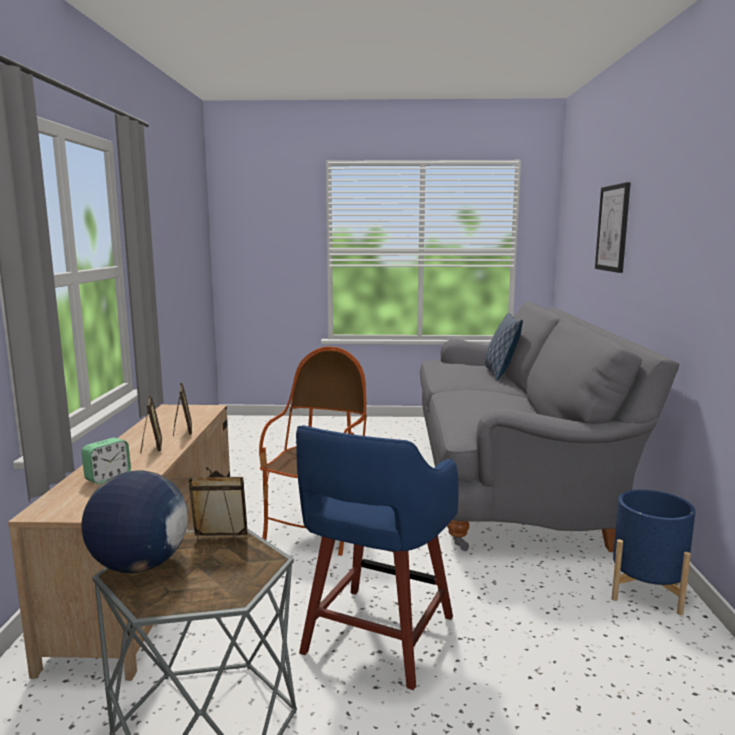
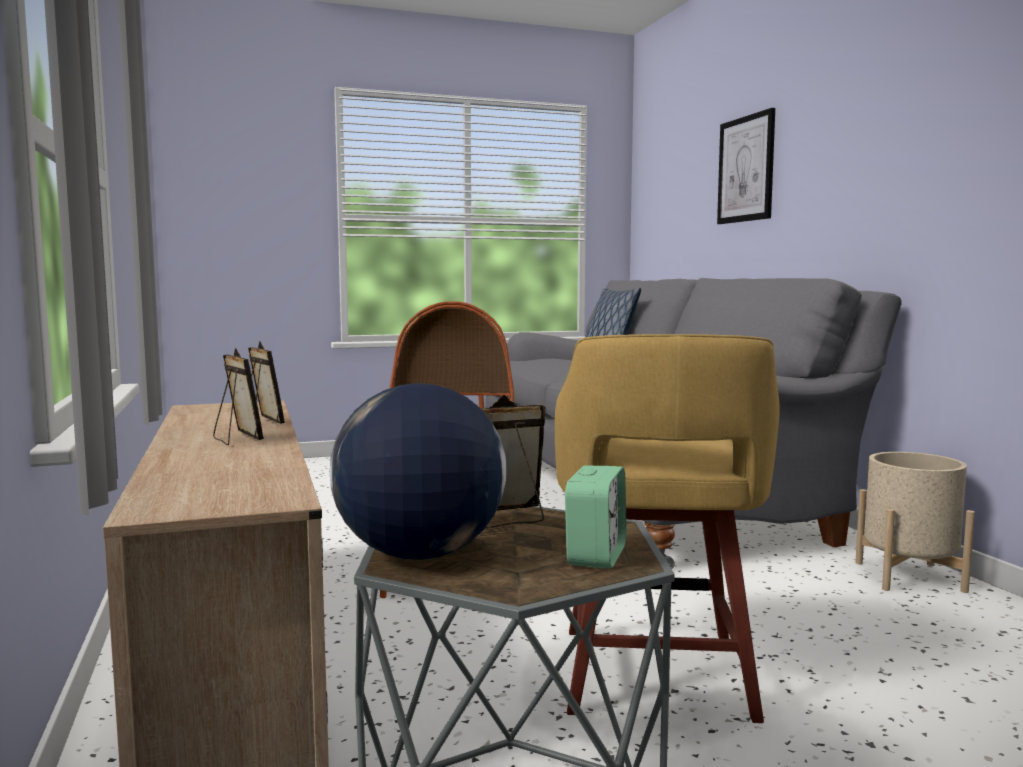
camera: 20 degrees left, 5 degrees down
(108, 477) = (214, 470): alarm clock -> alarm clock (596, 556)
(376, 637) = (654, 676): blue stool -> yellow stool
(646, 591) = (909, 576): blue planter -> beige planter

